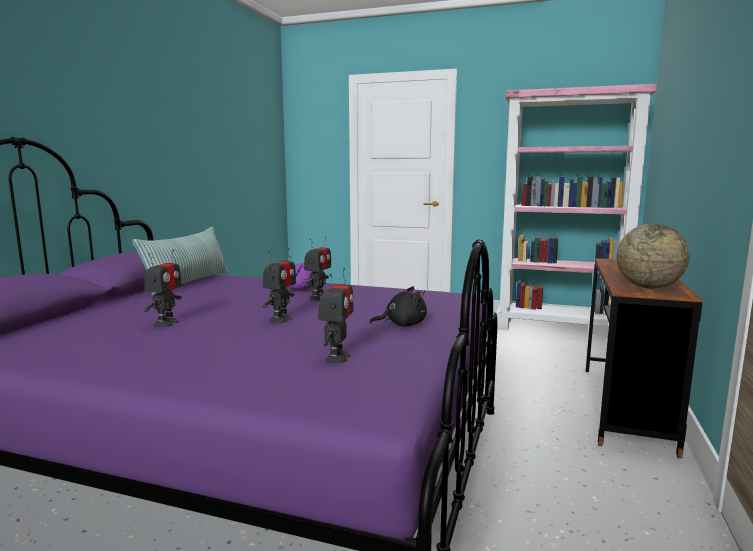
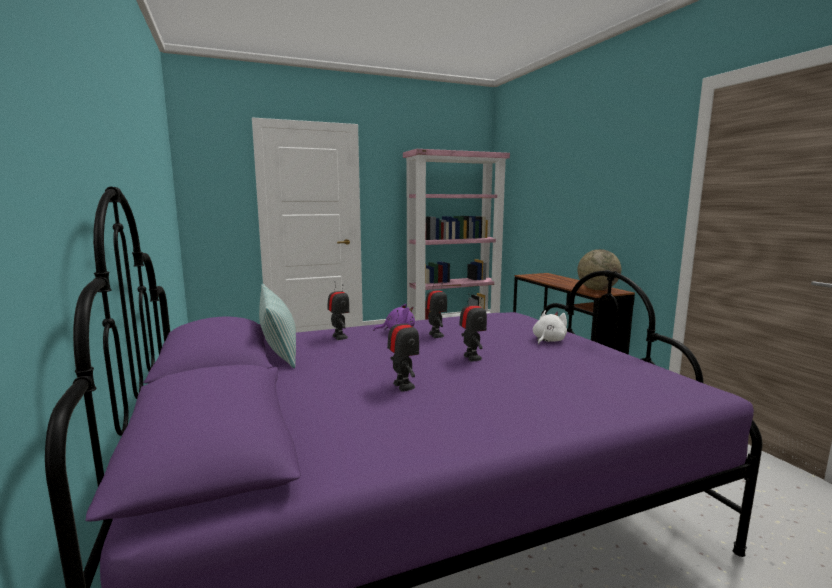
camera: 40 degrees left, 0 degrees up
(337, 358) = (591, 371): toy robot -> toy robot (339, 337)
(402, 325) = (548, 340): black plush toy -> white plush toy

